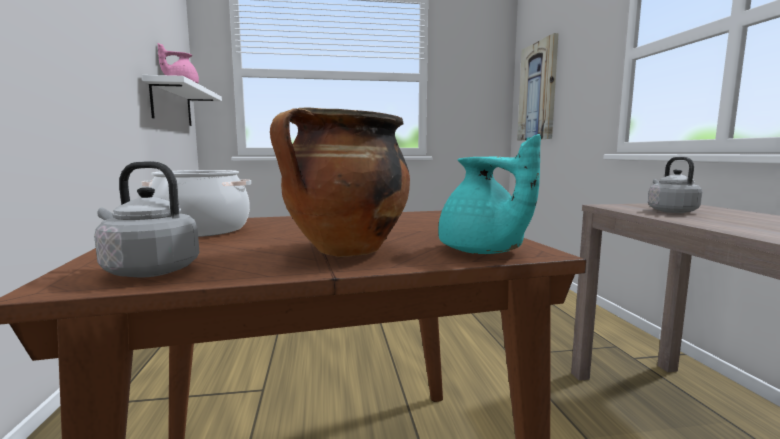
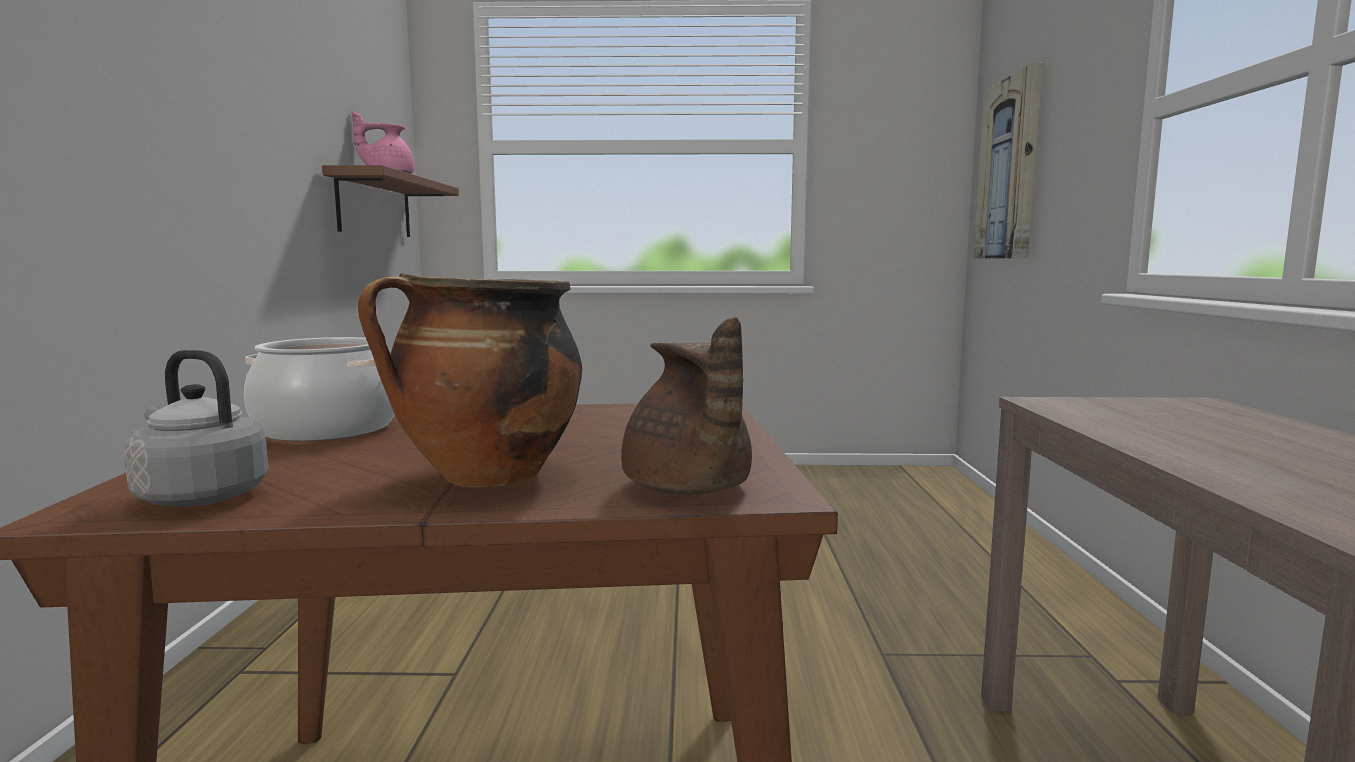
camera: 10 degrees right, 0 degrees up
(172, 104) = (375, 206): white shelf -> brown shelf
(482, 252) = (688, 489): turquoise teapot -> brown teapot
(670, 211) = (1144, 418): grey kettle -> none

